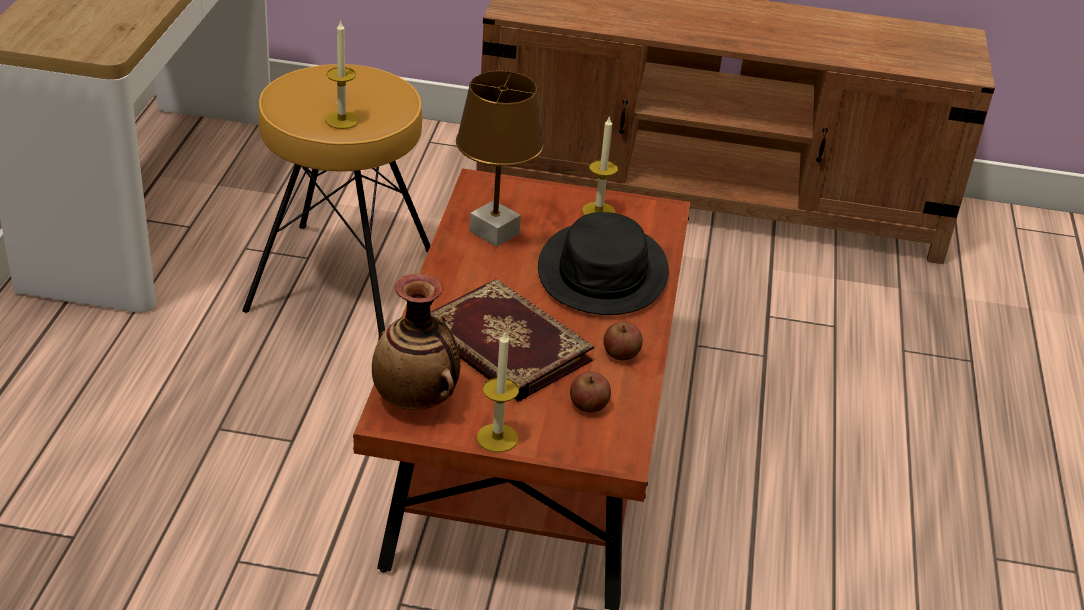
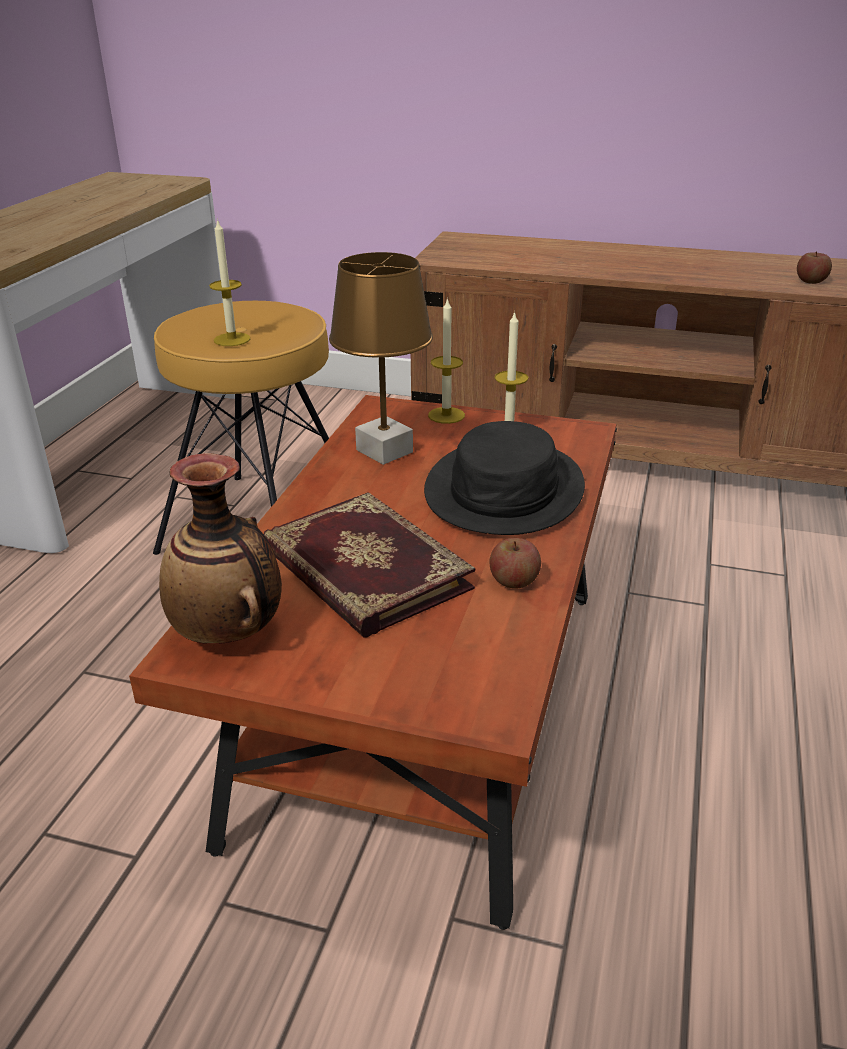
camera: 10 degrees right, 5 degrees down
(497, 438) = (323, 686): candle -> candle (446, 415)
(588, 405) = (460, 644): apple -> apple (811, 281)

